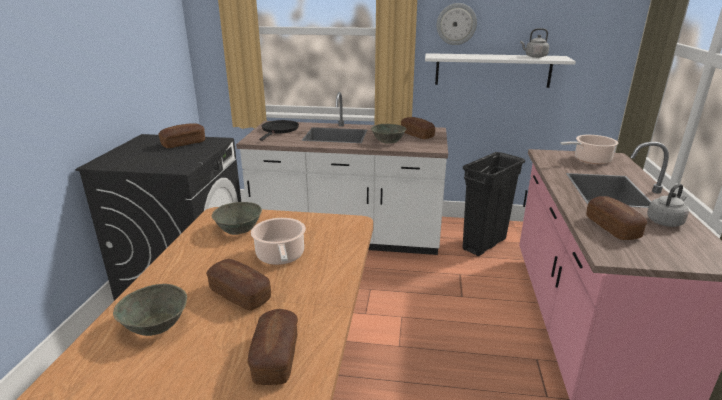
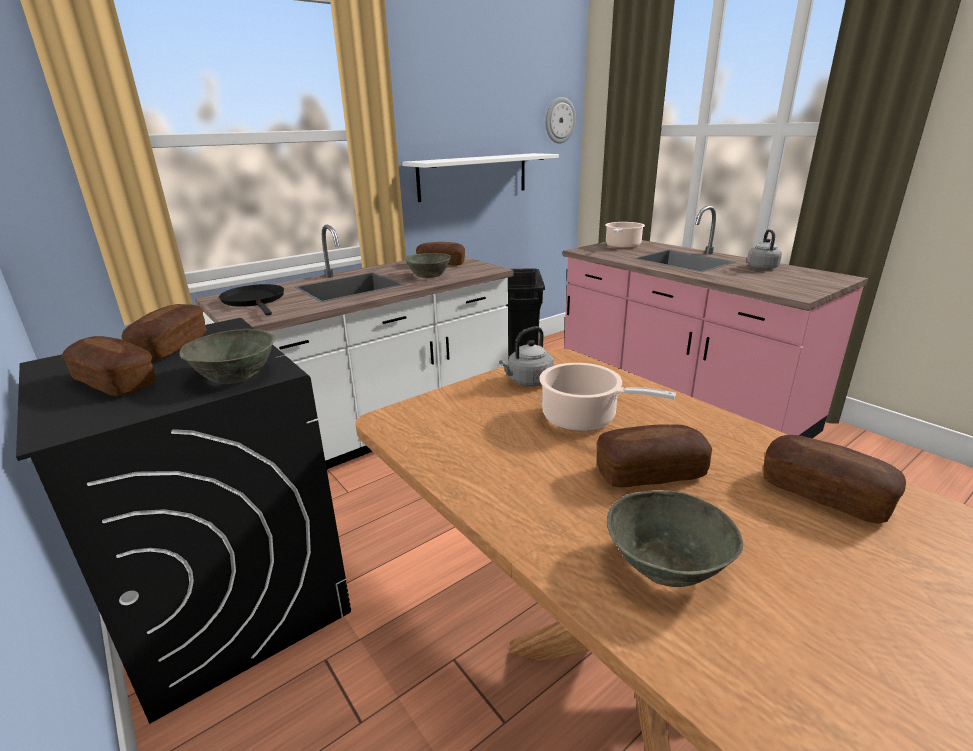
camera: 45 degrees left, 0 degrees up
(238, 229) = (463, 420): grey bowl -> grey bowl (234, 375)
(456, 24) = (430, 121): wall clock -> wall clock (559, 120)
(534, 56) = (515, 155): grey kettle -> grey kettle (528, 382)
(612, 227) = (752, 280): bread -> bread (115, 382)

